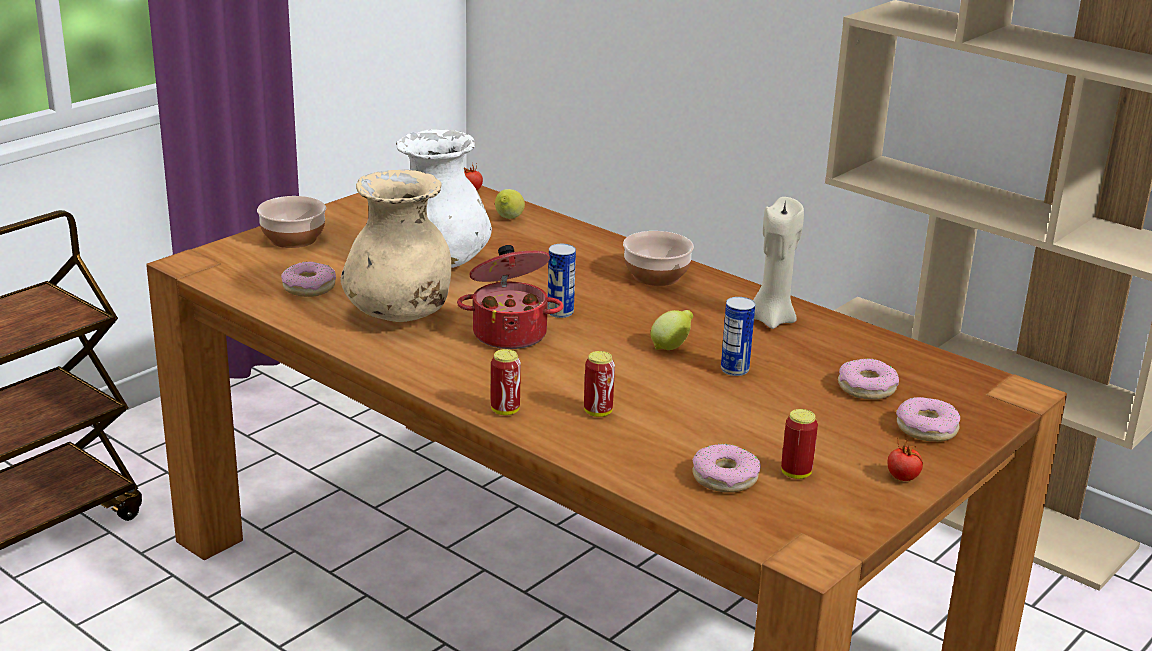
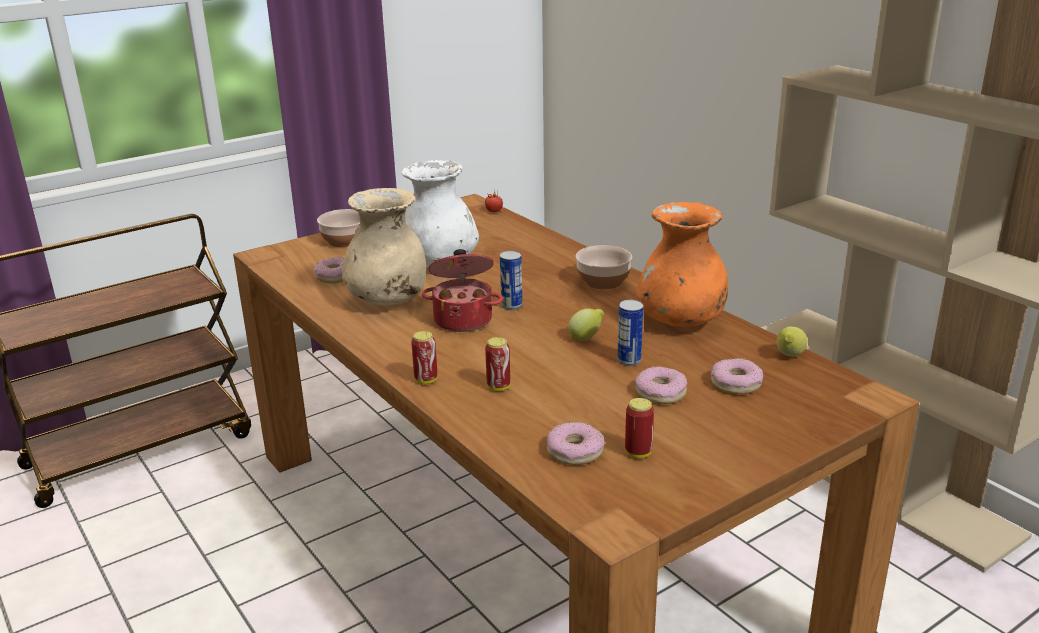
camera: 15 degrees right, 0 degrees up
(508, 219) = (510, 233): lemon -> lemon (789, 356)
(771, 320) = (680, 321): beige candle -> orange vase
(903, 477) = (732, 465): tomato -> none
(927, 429) = (774, 423): donut -> donut (661, 393)

